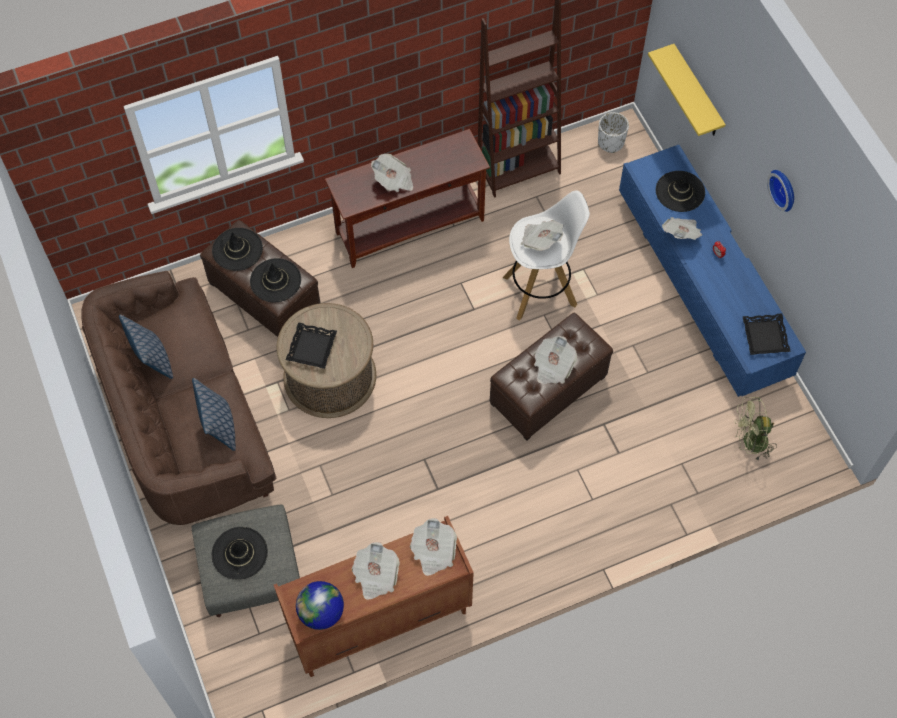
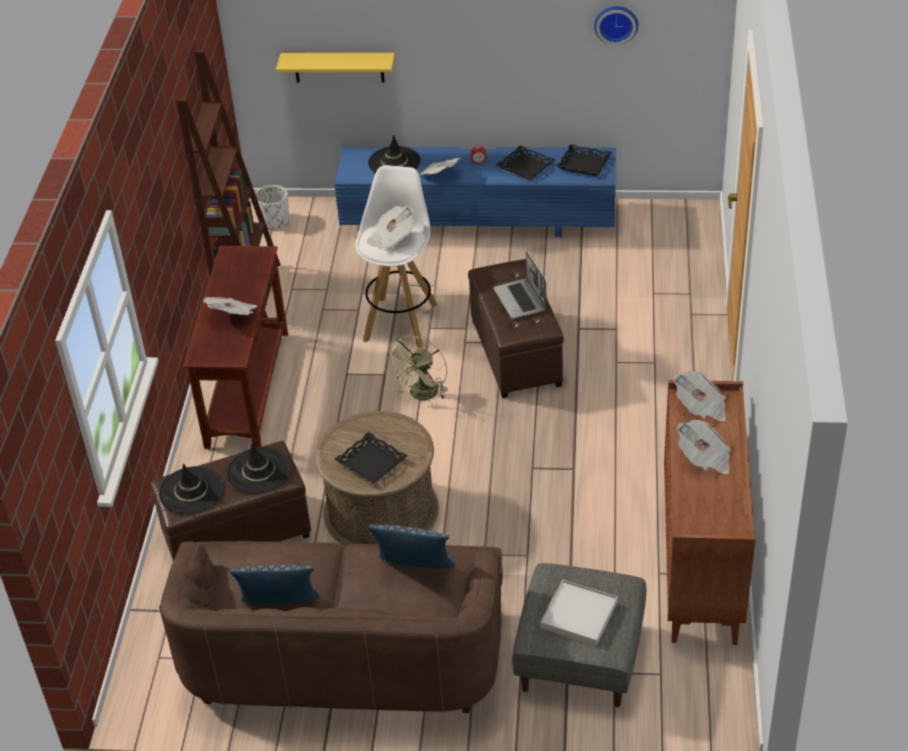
camera: 60 degrees left, 20 degrees down
(239, 553) = (579, 615): black hat -> white tray
(321, 613) = (724, 513): globe -> none
(552, 367) = (521, 300): newspaper -> laptop
(734, 293) = (526, 166): none -> black tray
(749, 443) = (659, 245): green fan -> green fan (422, 396)
(784, 189) = (504, 24): wall clock -> wall clock (616, 23)

